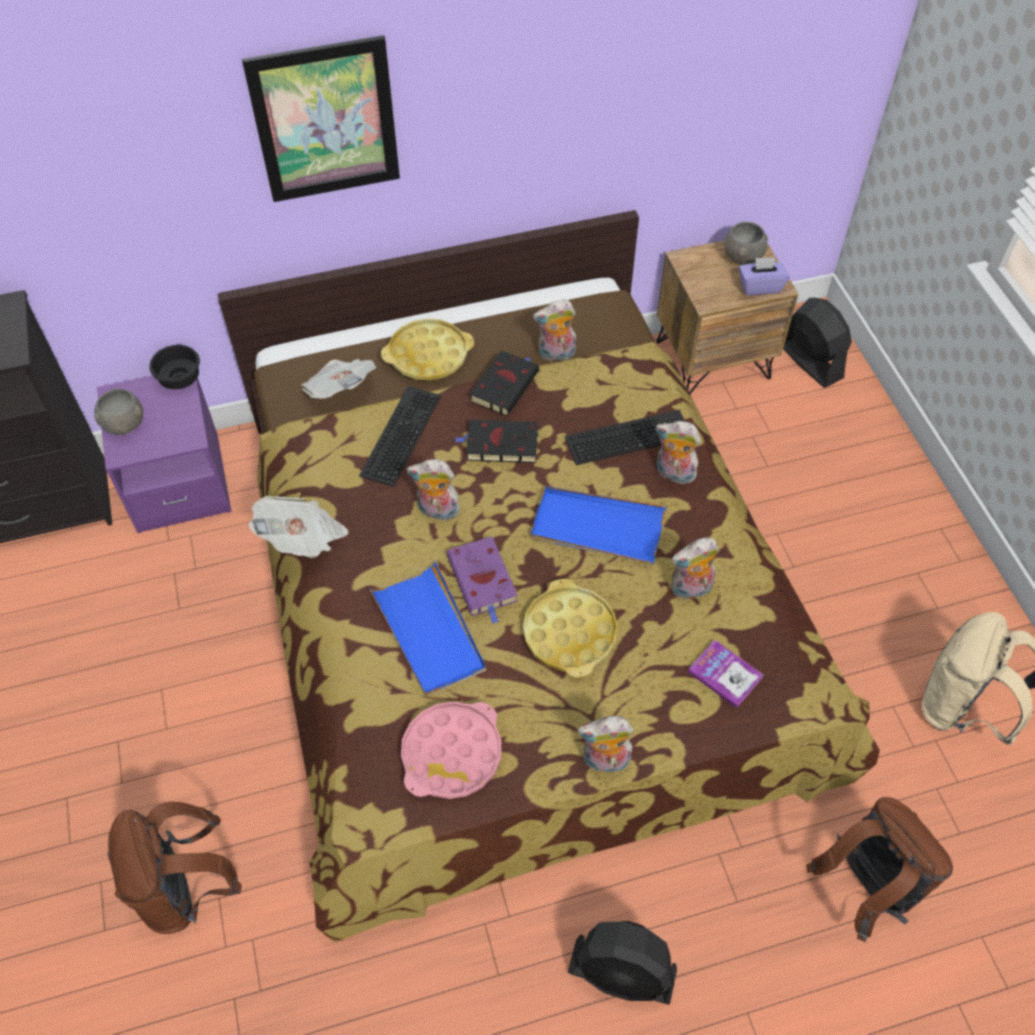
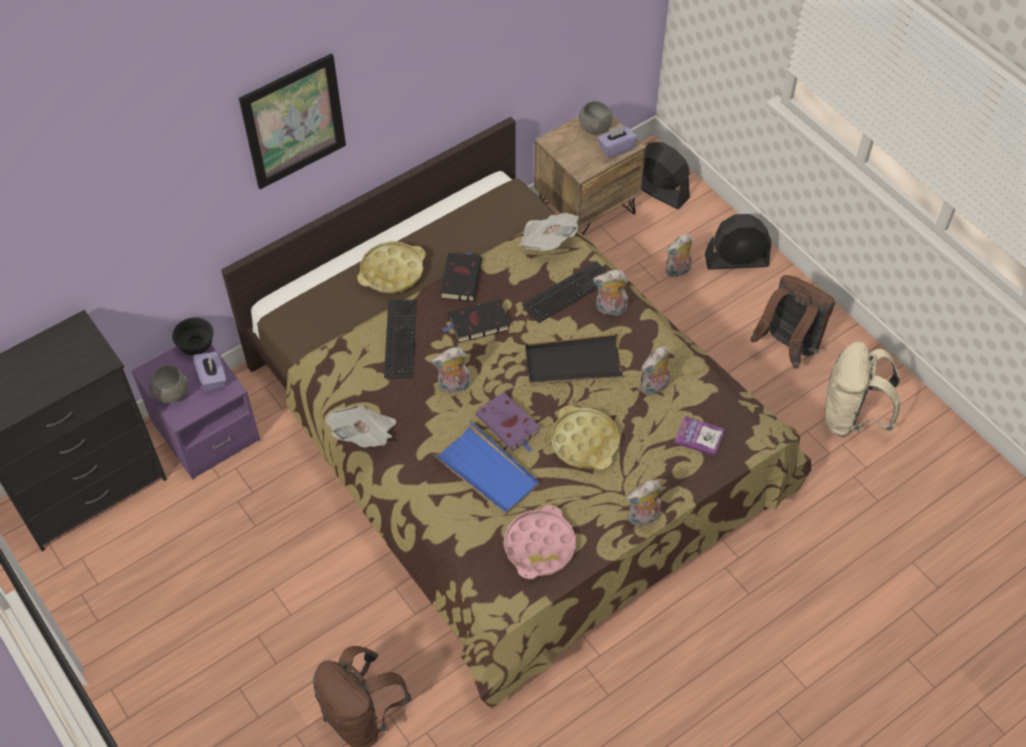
camera: 20 degrees left, 0 degrees up
(178, 421) = (212, 378): none -> purple tissue box
(340, 390) = (336, 317): newspaper -> newspaper (547, 241)
(556, 355) = (487, 244): plush toy -> plush toy (678, 271)
(597, 528) = (573, 364): blue tray -> black tray
(622, 972) = (690, 664): black fan -> black fan (736, 260)
(864, 886) = (828, 556): brown backpack -> brown backpack (787, 347)

